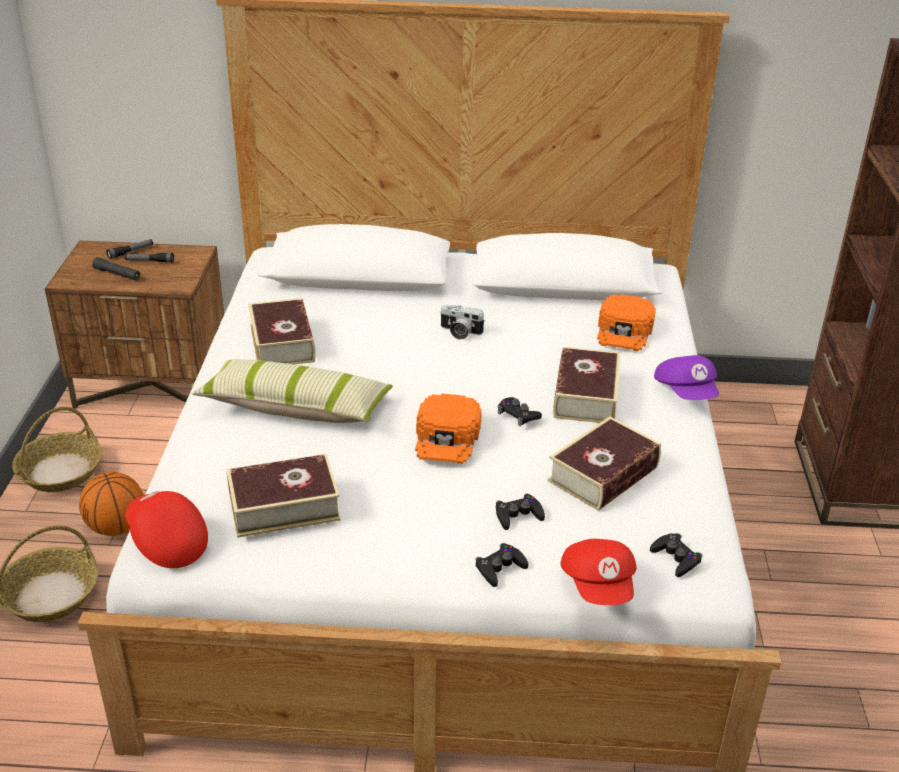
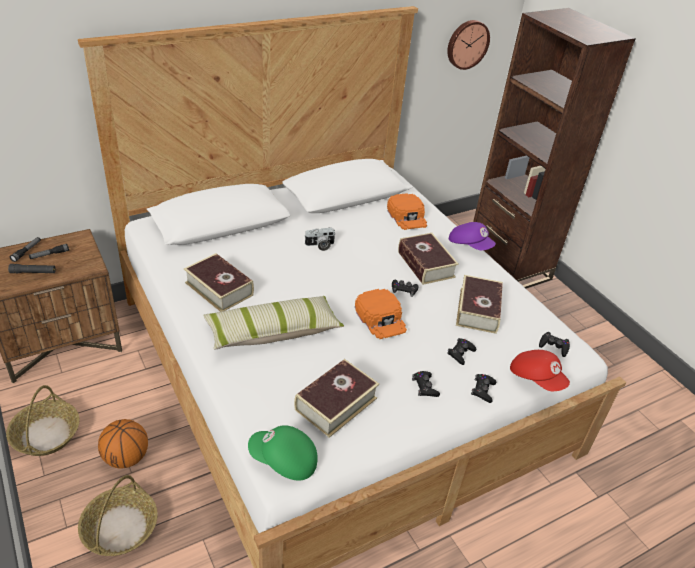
camera: 35 degrees left, 5 degrees up
(166, 541) = (283, 461): red cap -> green cap
(422, 534) = (425, 387): none -> black game controller
(841, 90) = (467, 44): none -> wall clock

